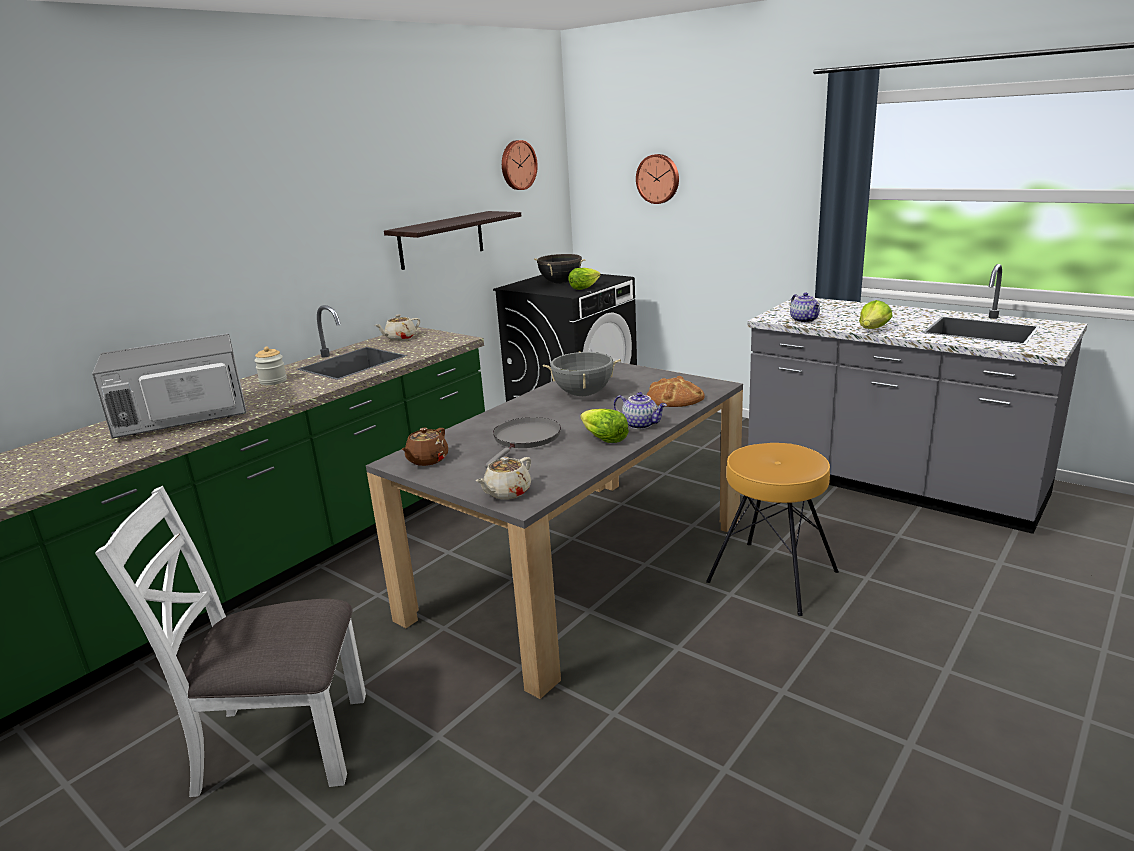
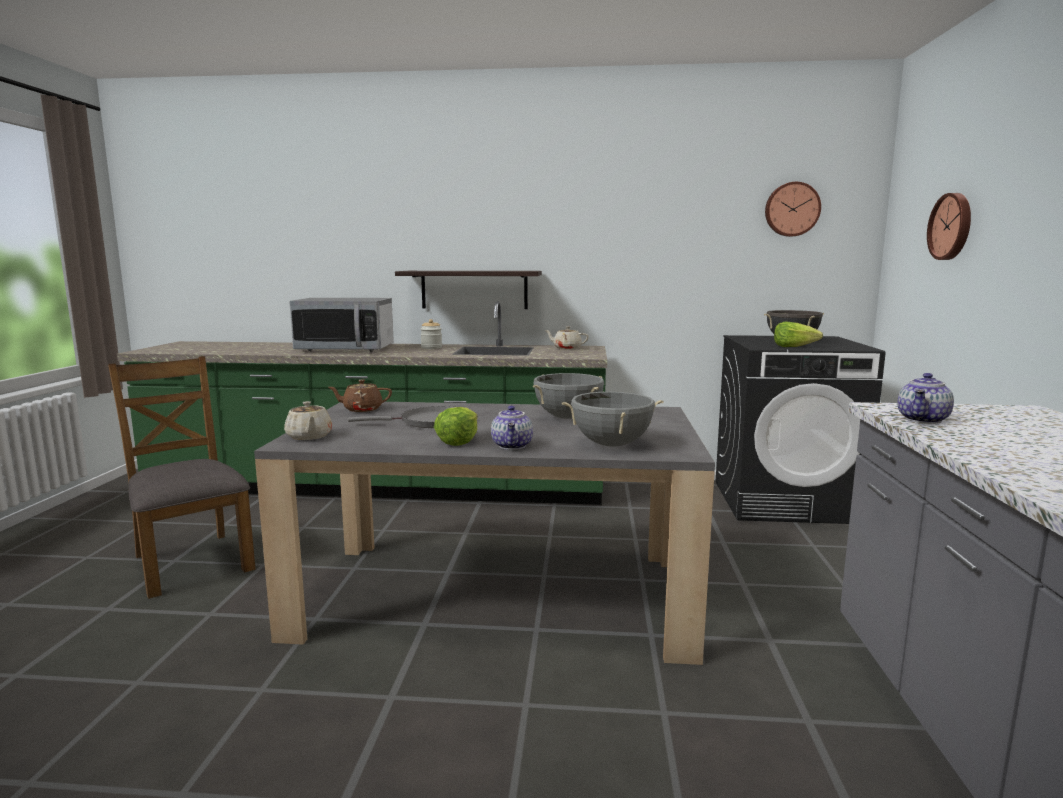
camera: 55 degrees right, 10 degrees down
(182, 418) = (345, 349): microwave -> microwave turned 150 degrees clockwise
(281, 743) = (191, 562): white chair -> brown chair
(441, 240) = (662, 273): shelf -> shelf (474, 289)
(506, 492) = (309, 437): beige teapot -> beige teapot turned 120 degrees counterclockwise
(674, 398) = (611, 444): bread -> grey cooking pot
(772, 577) = (593, 729): brown stool -> none
(873, 330) = (981, 453): lettuce -> none

